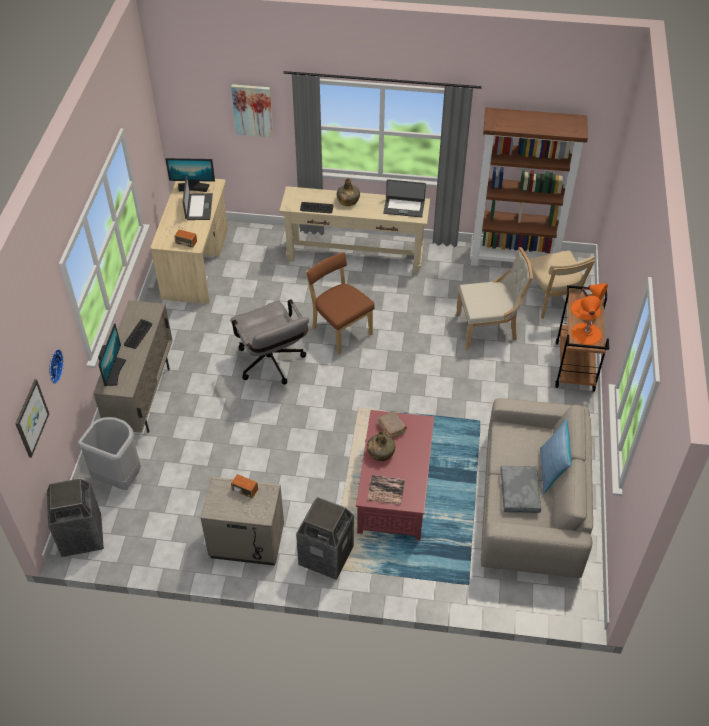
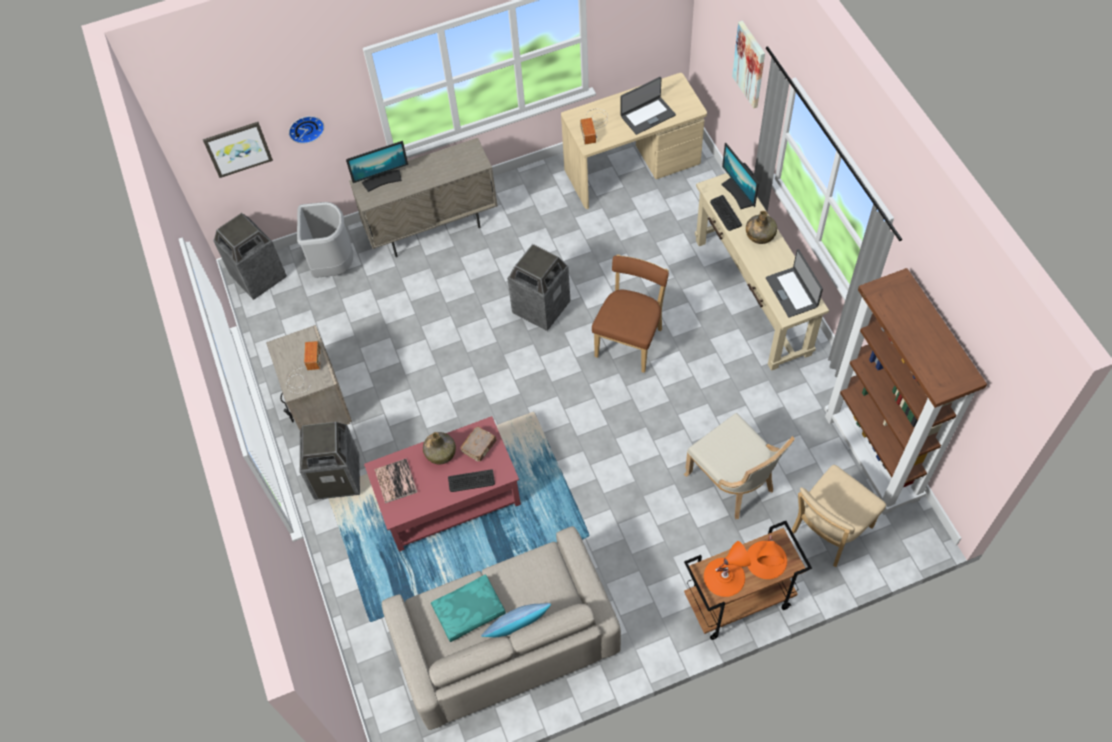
camera: 65 degrees right, 10 degrees up
(138, 334) = (439, 170): keyboard -> keyboard (471, 481)
(193, 187) = (674, 94): monitor -> monitor (738, 193)
(272, 365) = (541, 307): grey office chair -> trash can
(520, 493) = (469, 612): grey pillow -> turquoise pillow

